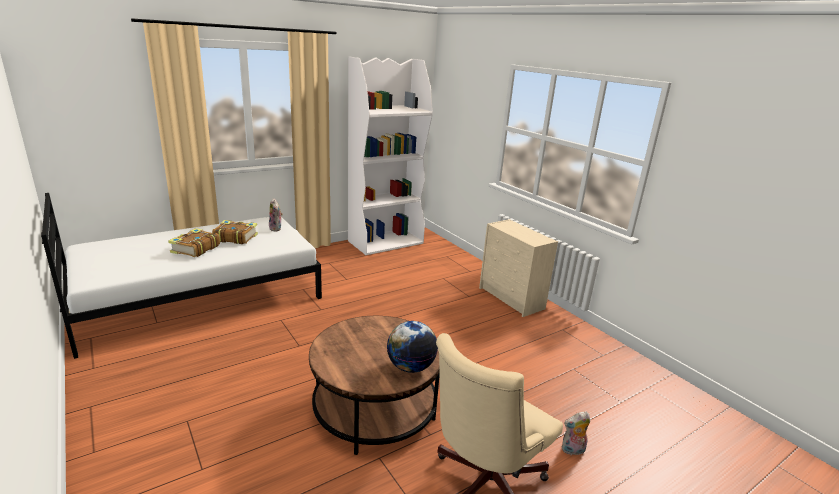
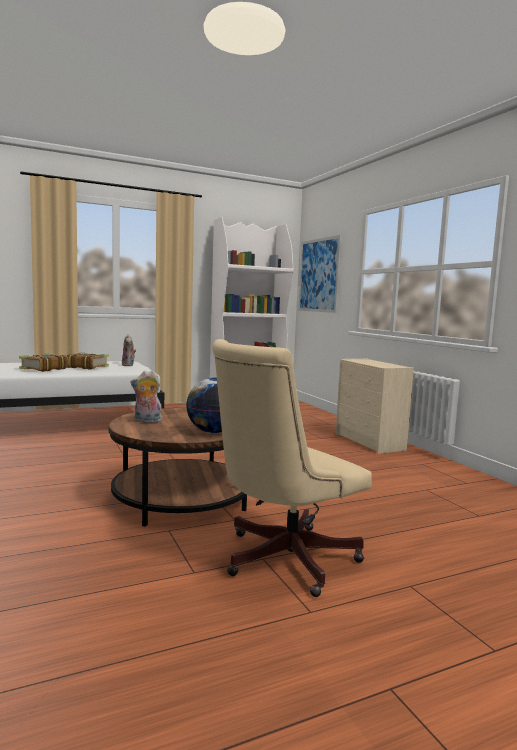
camera: 10 degrees right, 15 degrees down
(456, 115) = (318, 275): none -> picture
(572, 450) = (404, 544): plush toy -> plush toy (147, 421)

